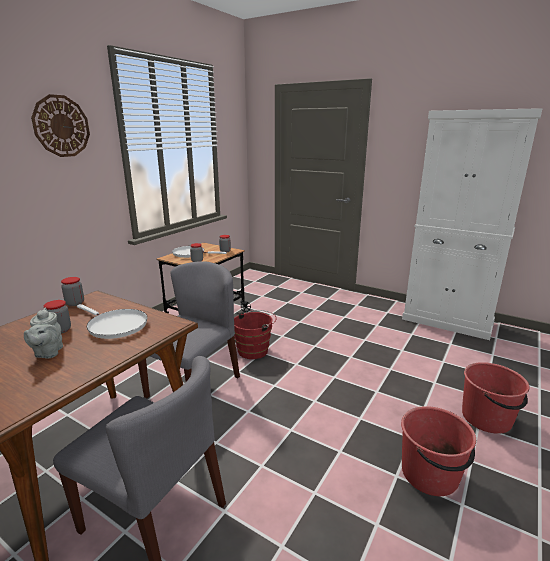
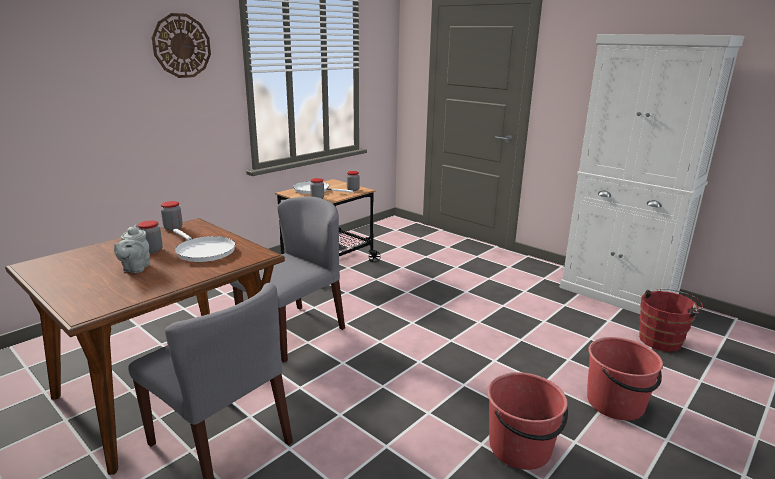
camera: 10 degrees right, 0 degrees up
(255, 350) = (371, 303): red bucket -> red bucket (662, 340)

